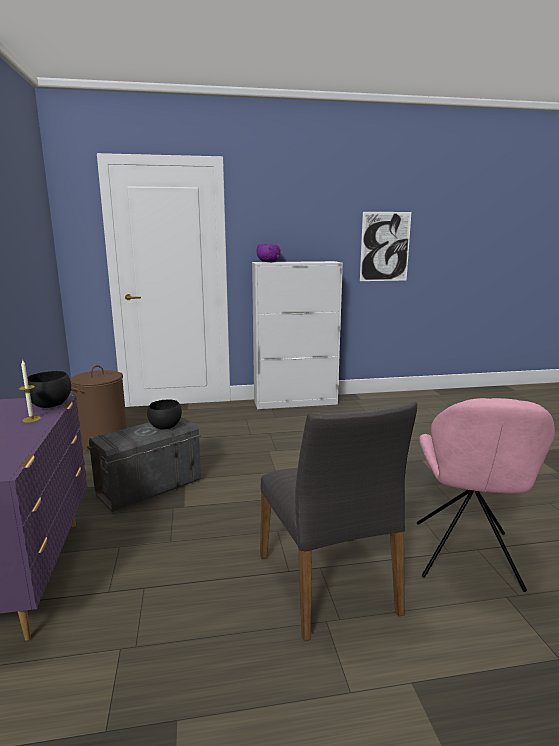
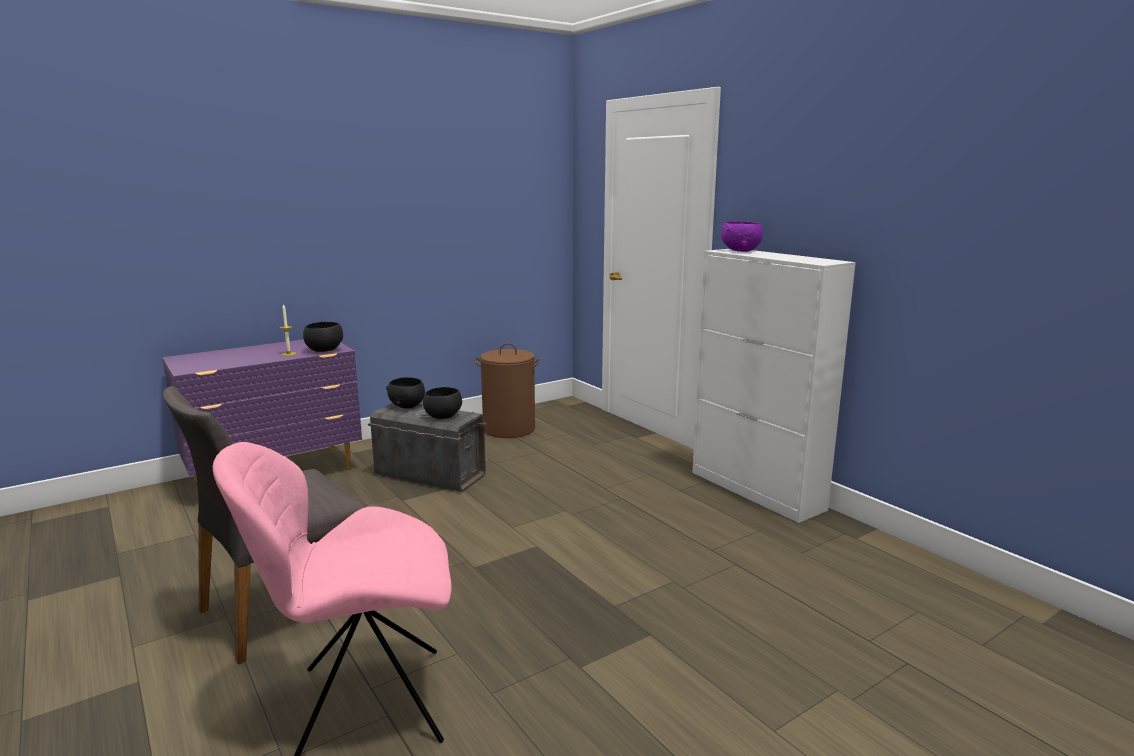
camera: 65 degrees right, 0 degrees up
(114, 435) = (408, 406): none -> black bowl
(385, 247) = (966, 244): picture -> none

